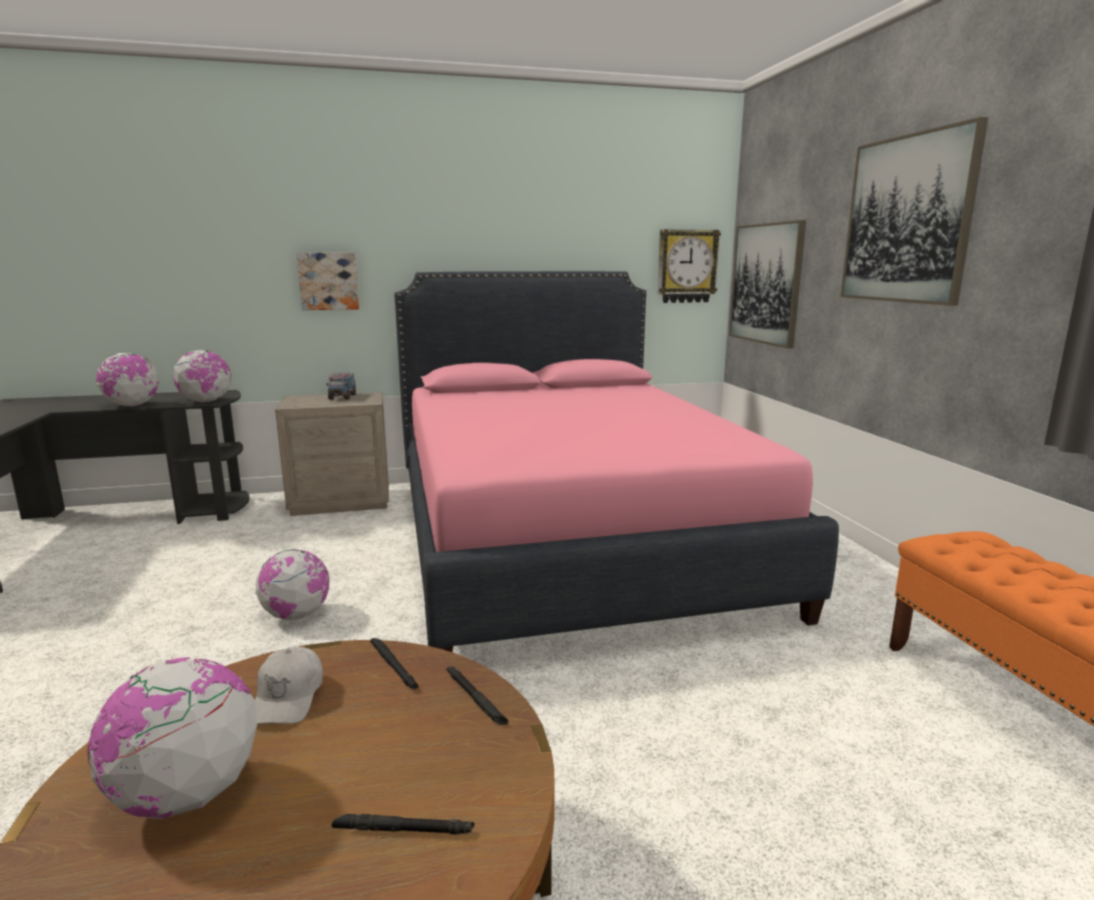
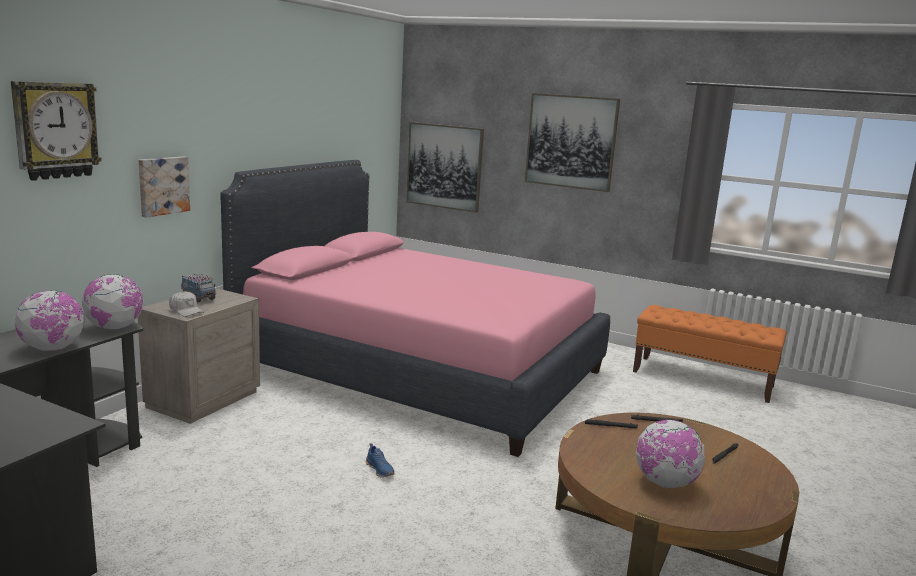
camera: 50 degrees left, 0 degrees up
(288, 697) = (611, 451): white cap -> white cap (186, 310)
(297, 615) = (380, 469): globe -> blue shoe
(686, 266) = (380, 151): wall clock -> wall clock (55, 130)

